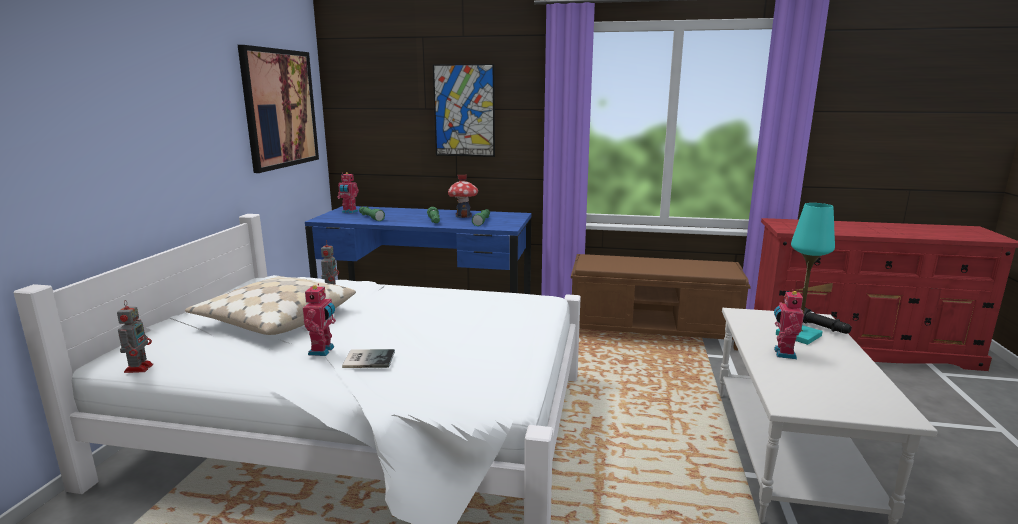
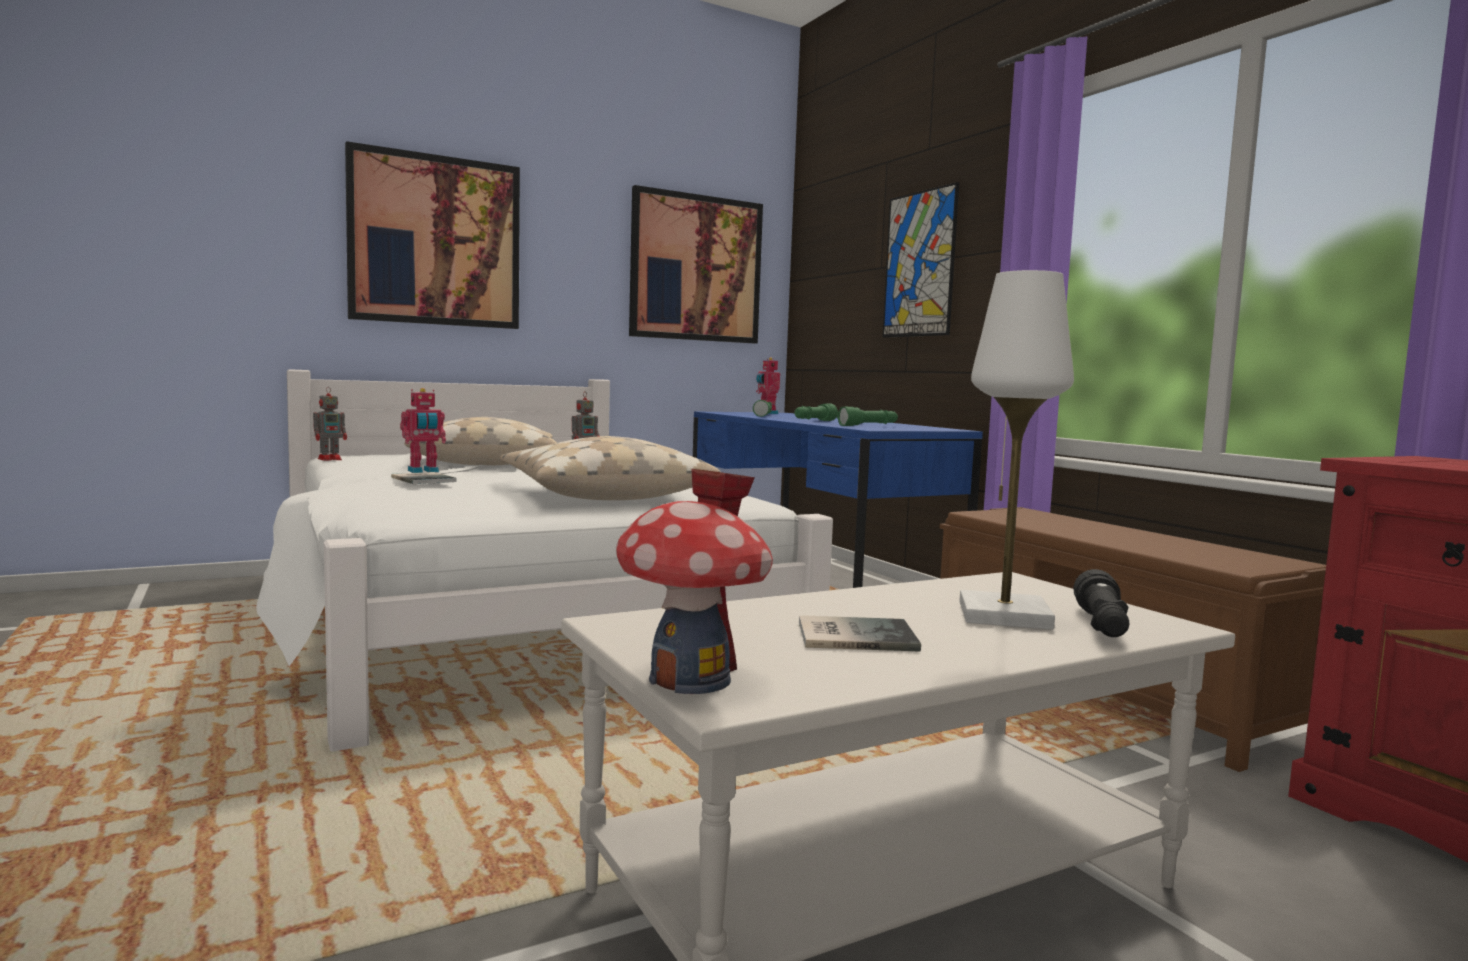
camera: 50 degrees right, 10 degrees down
(114, 117) = (435, 241): none -> picture
(463, 216) = (872, 423): toy house -> toy house (690, 679)
(484, 324) = (603, 494): none -> beige pillow
(783, 353) = (867, 611): toy robot -> none
(798, 335) = (1003, 615): turquoise table lamp -> white table lamp
(820, 368) = (852, 635): none -> book

